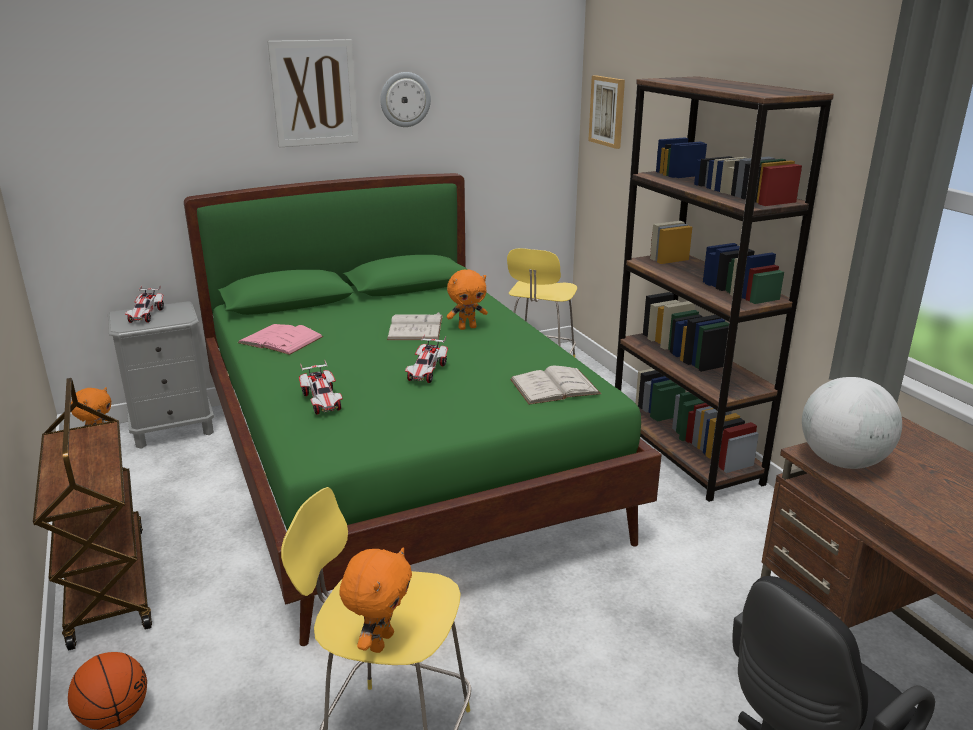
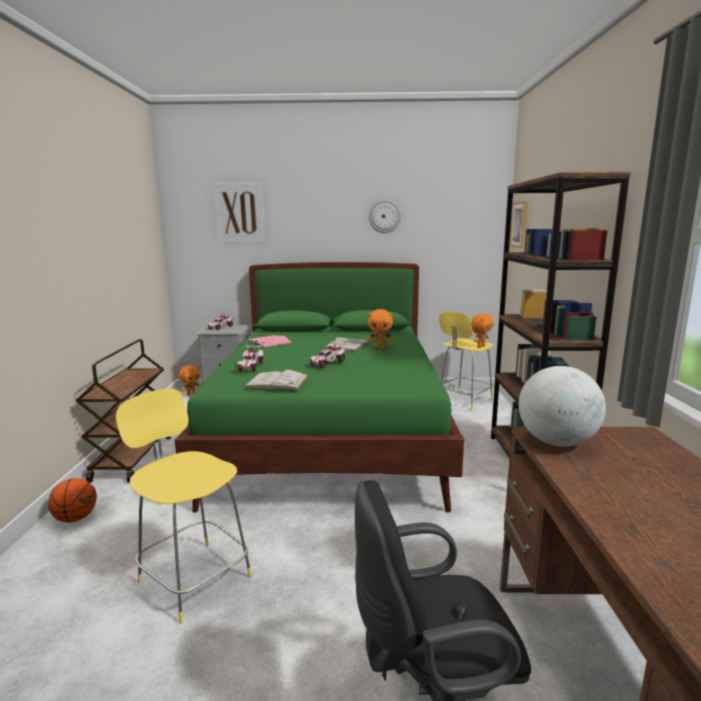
camera: 25 degrees right, 10 degrees down
(314, 93) = (329, 210): picture -> picture (240, 213)
(380, 641) = (160, 488): orange plush toy -> orange plush toy (480, 346)
(554, 386) = (398, 379): white book -> white book (277, 382)

